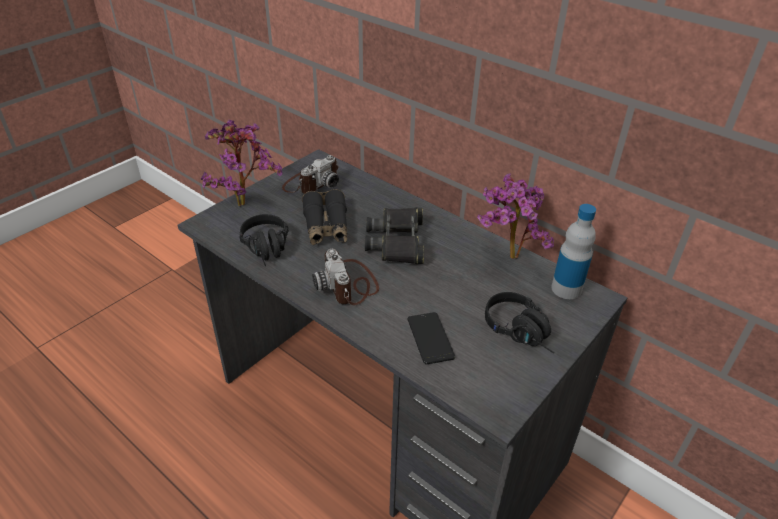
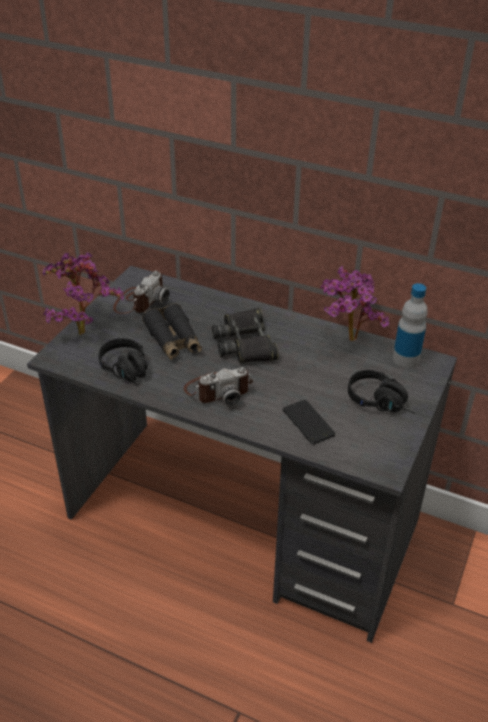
camera: 15 degrees left, 0 degrees up
(349, 284) = (218, 390): camera -> camera turned 75 degrees counterclockwise

